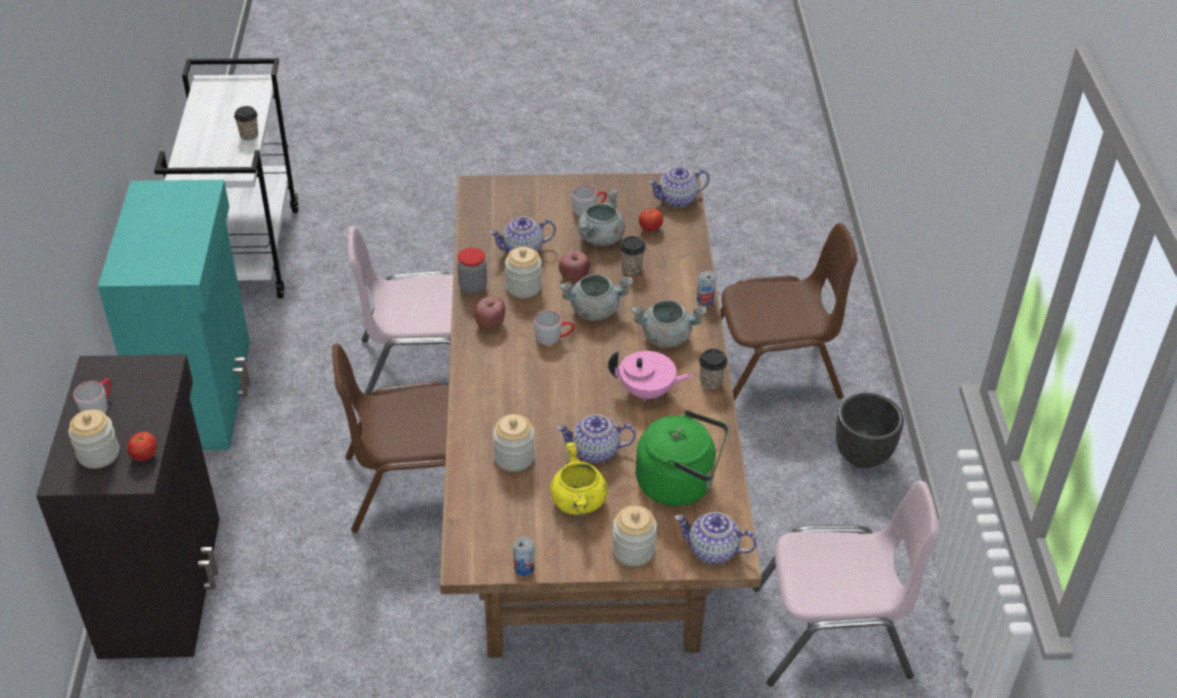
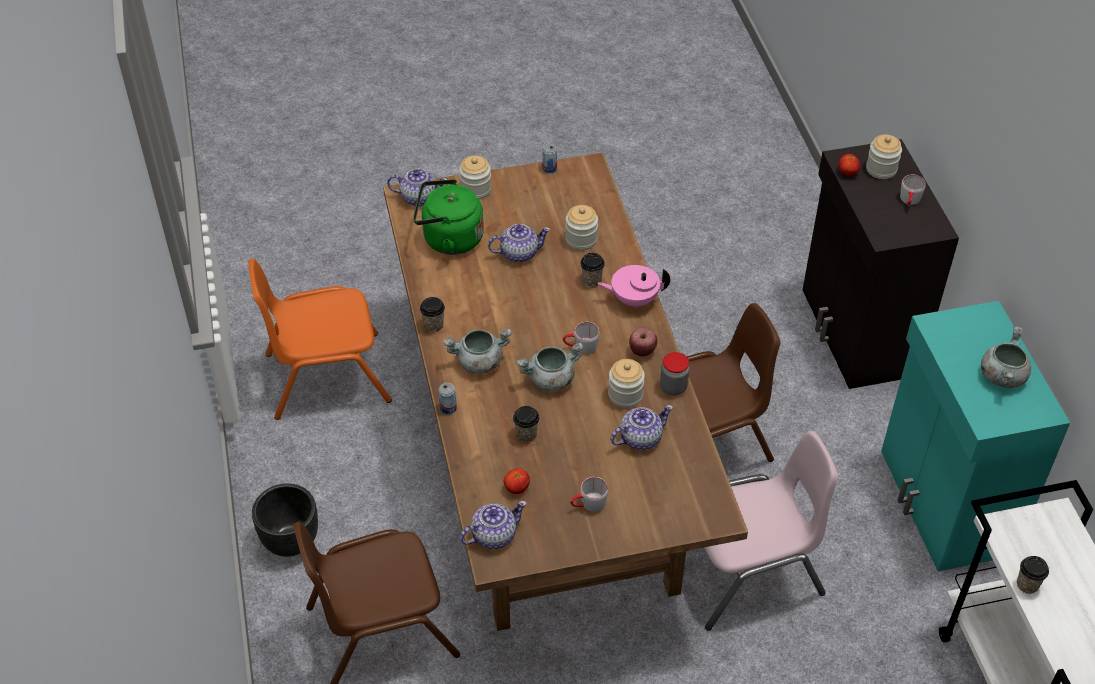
camera: 170 degrees right, 5 degrees up
(518, 405) = (591, 281): none -> cup
(574, 277) = (580, 414): apple -> none
(579, 502) = (522, 215): yellow cooking pot -> none
(600, 238) = (566, 467): grey cooking pot -> grey cooking pot (1002, 376)
(647, 392) = (487, 308): pink teapot -> pink teapot (633, 299)
(832, 634) = (326, 376): pink chair -> orange chair

